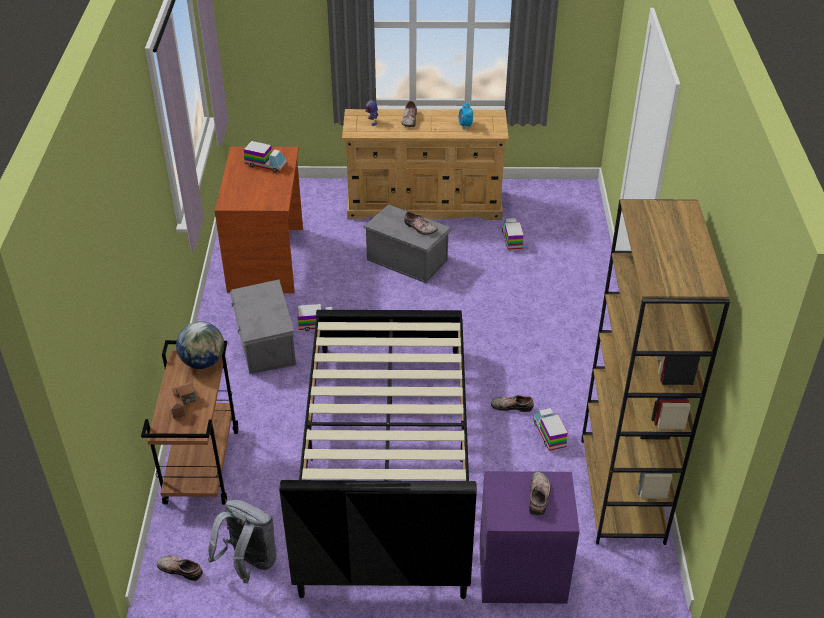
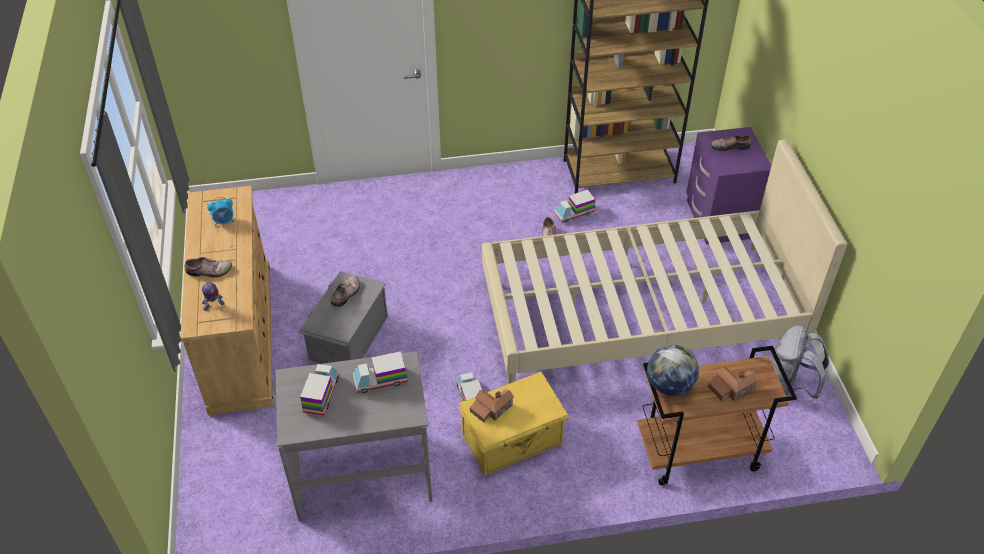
camera: 100 degrees left, 5 degrees up
(181, 569) = (817, 435): shoe -> none
(265, 296) = (491, 408): none -> toy house
(265, 344) = (513, 440): grey storage box -> yellow storage box
(267, 260) = (362, 473): brown desk -> grey desk
(386, 461) = (641, 312): black bed -> beige bed
(511, 239) = (304, 256): toy truck -> toy truck (380, 380)

